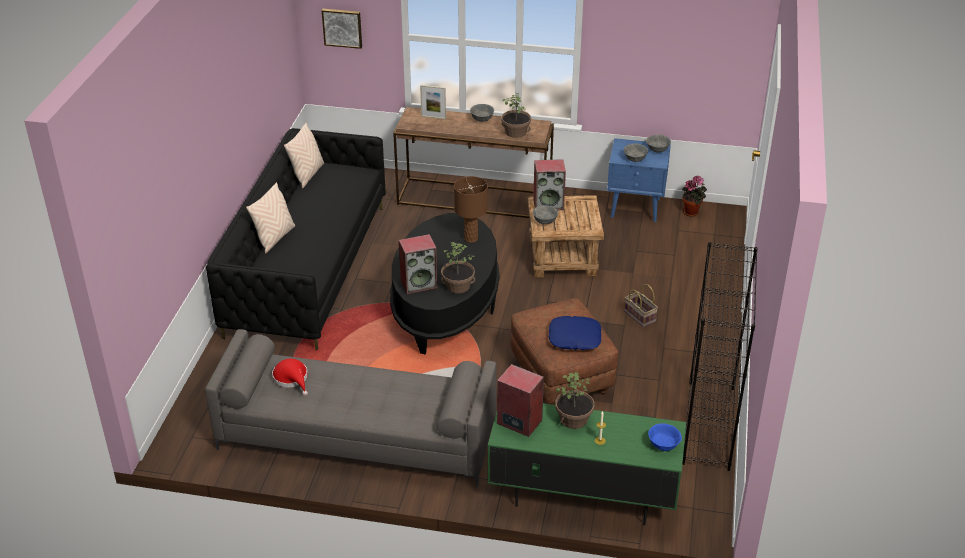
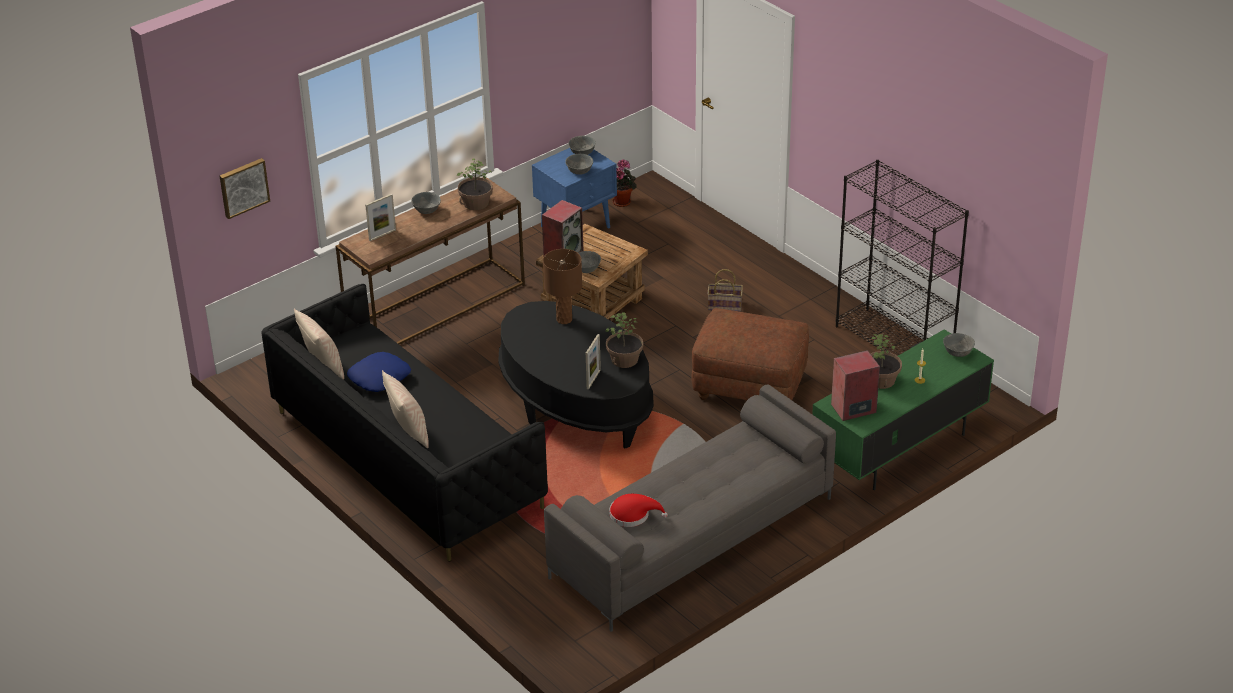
camera: 50 degrees left, 0 degrees up
(419, 284) = (593, 379): speaker -> picture frame
(574, 338) = (771, 333): blue pillow -> blue pillow (379, 377)
(663, 445) = (958, 353): blue bowl -> grey bowl

